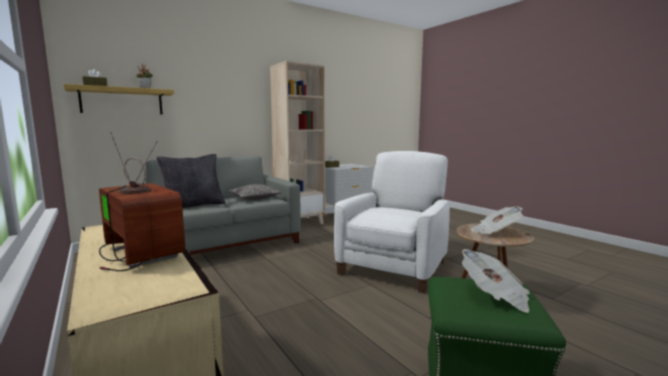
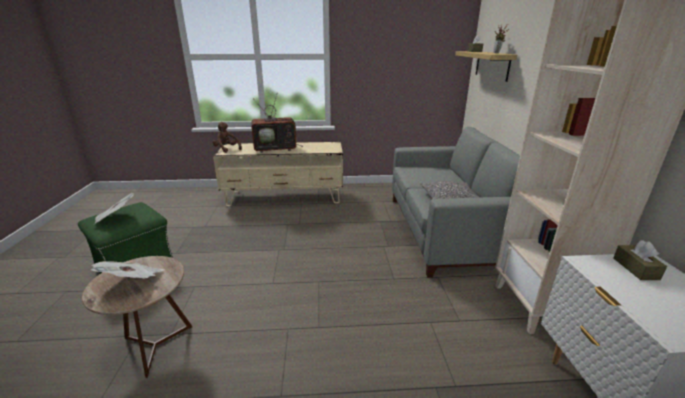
camera: 120 degrees right, 15 degrees up
(153, 296) = (227, 149): none -> brown plush toy
(194, 206) = (425, 174): black pillow -> none
(394, 267) = (290, 319): white armchair -> none

